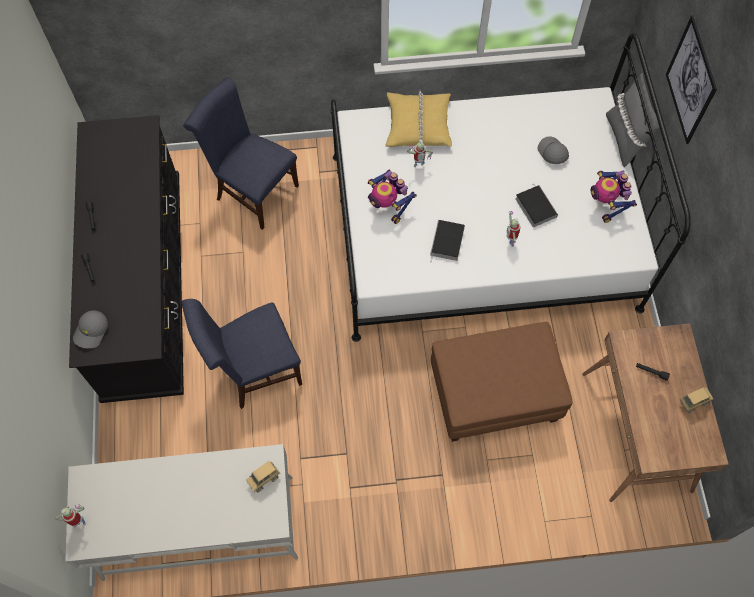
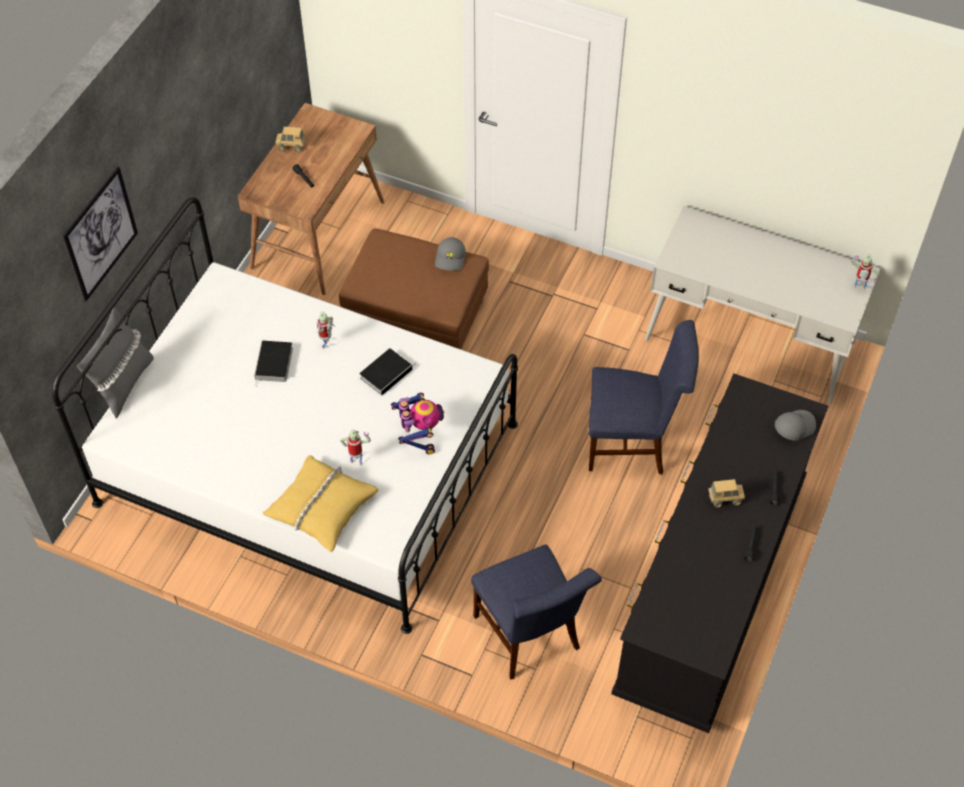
camera: 150 degrees left, 10 degrees down
(264, 479) = (684, 250): toy truck -> toy truck (725, 499)
(552, 153) = (209, 407): grey cap -> grey cap (451, 258)
(606, 204) = (205, 334): toy robot -> none

